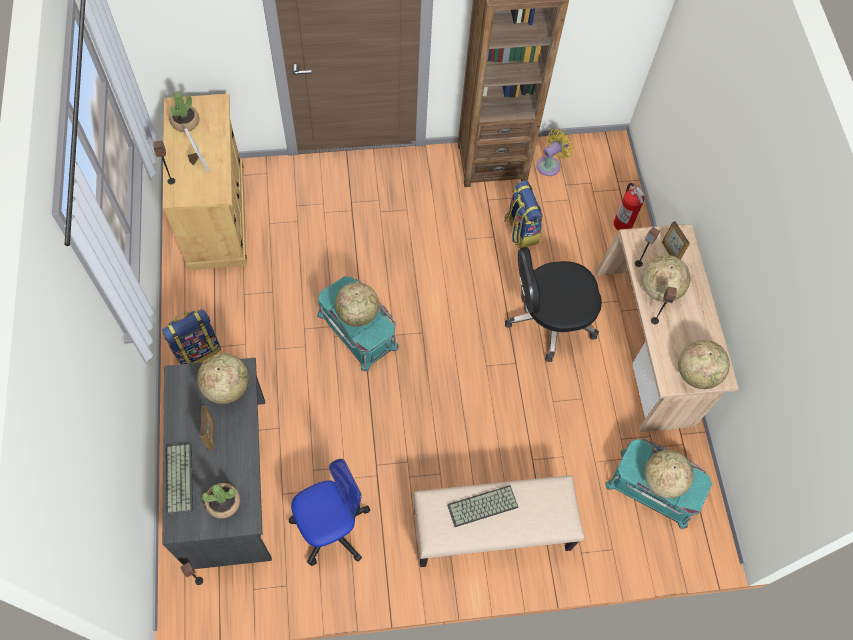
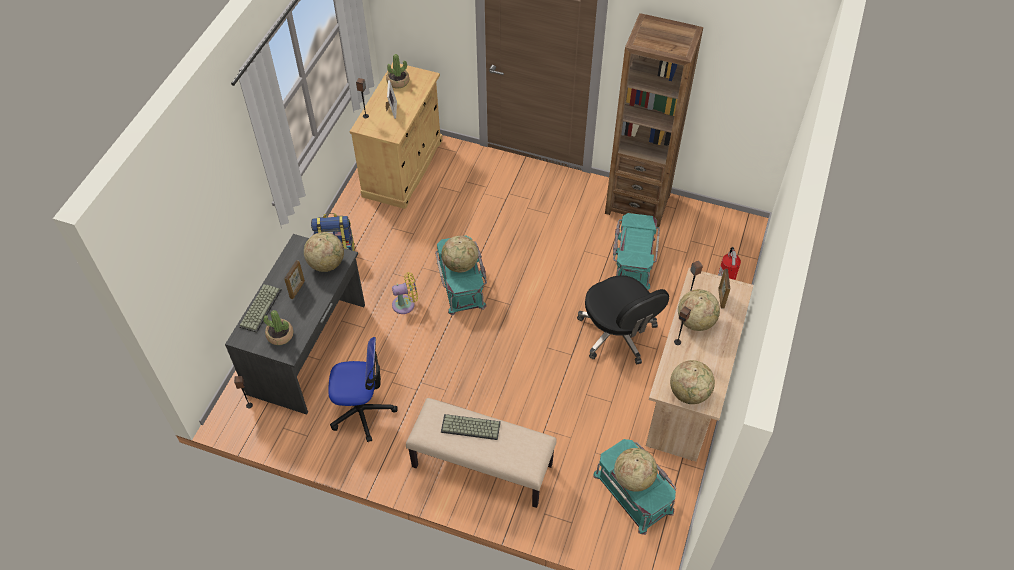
camera: 30 degrees right, 10 degrees down
(520, 230) = (633, 260): backpack -> turquoise storage box
(549, 320) = (618, 334): black office chair -> black office chair turned 135 degrees counterclockwise
(550, 165) = (686, 221): yellow fan -> yellow fan (406, 304)

